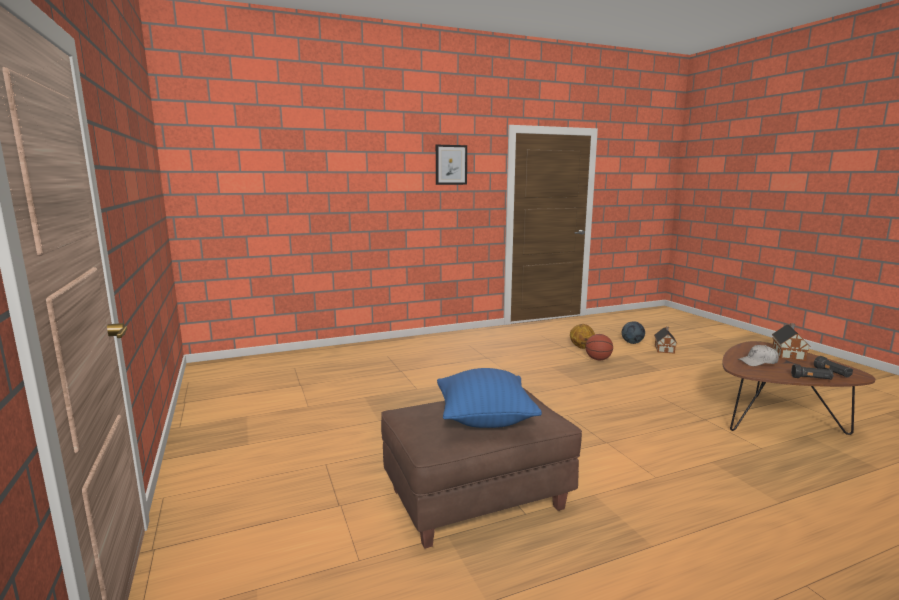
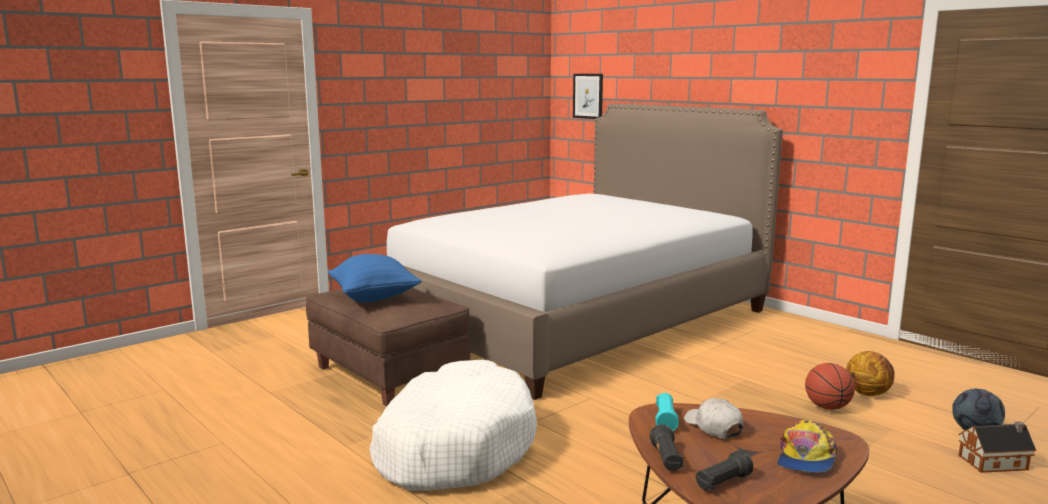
camera: 70 degrees right, 0 degrees up
(392, 388) = (575, 318): none -> bed
(451, 165) = (817, 67): picture -> picture (588, 96)
(652, 484) = (454, 446): none -> white dog bed
(753, 370) = (665, 420): none -> turquoise flashlight
(788, 353) = (806, 458): toy house -> cap

